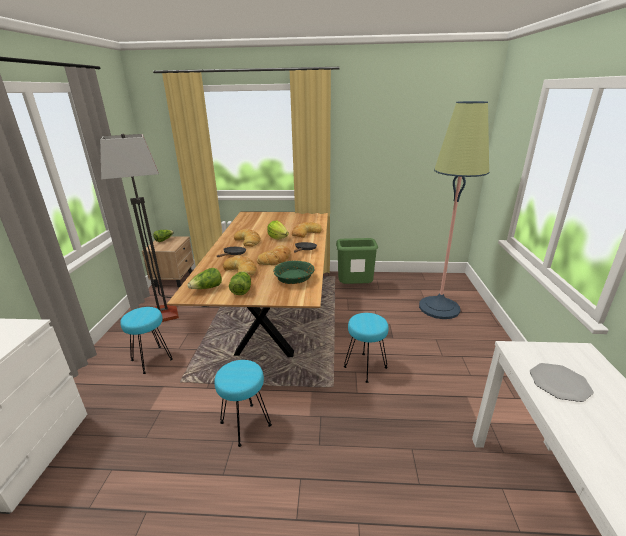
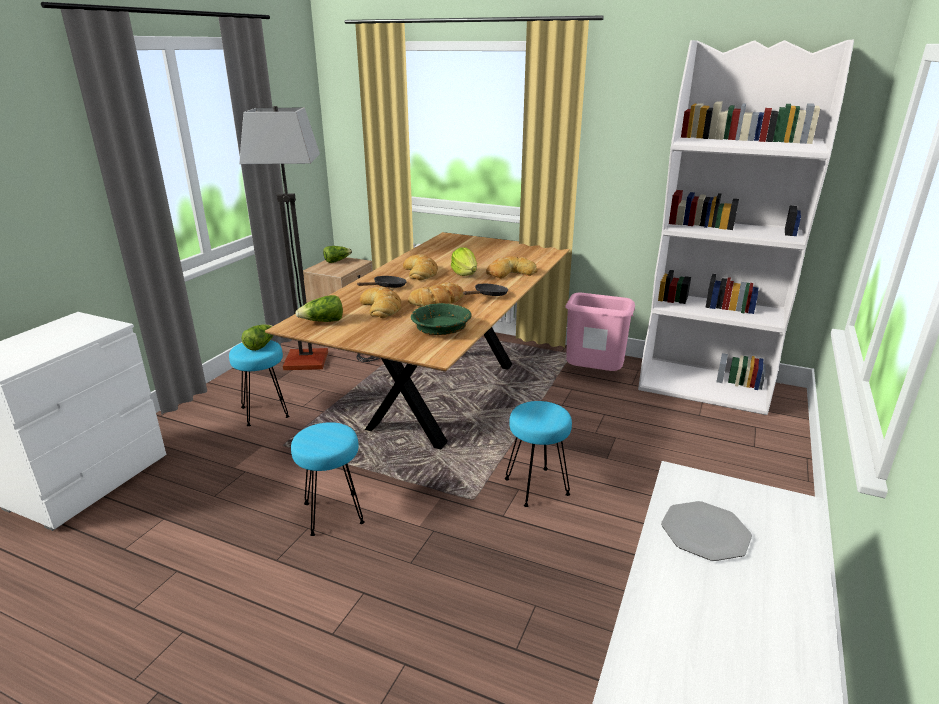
camera: 20 degrees right, 0 degrees up
(241, 290) = (362, 331): lettuce -> lettuce (260, 345)
(355, 288) = (594, 376): green trash can -> pink trash can
(417, 282) = (705, 386): none -> white bookcase
(439, 308) = (716, 432): floor lamp -> none

